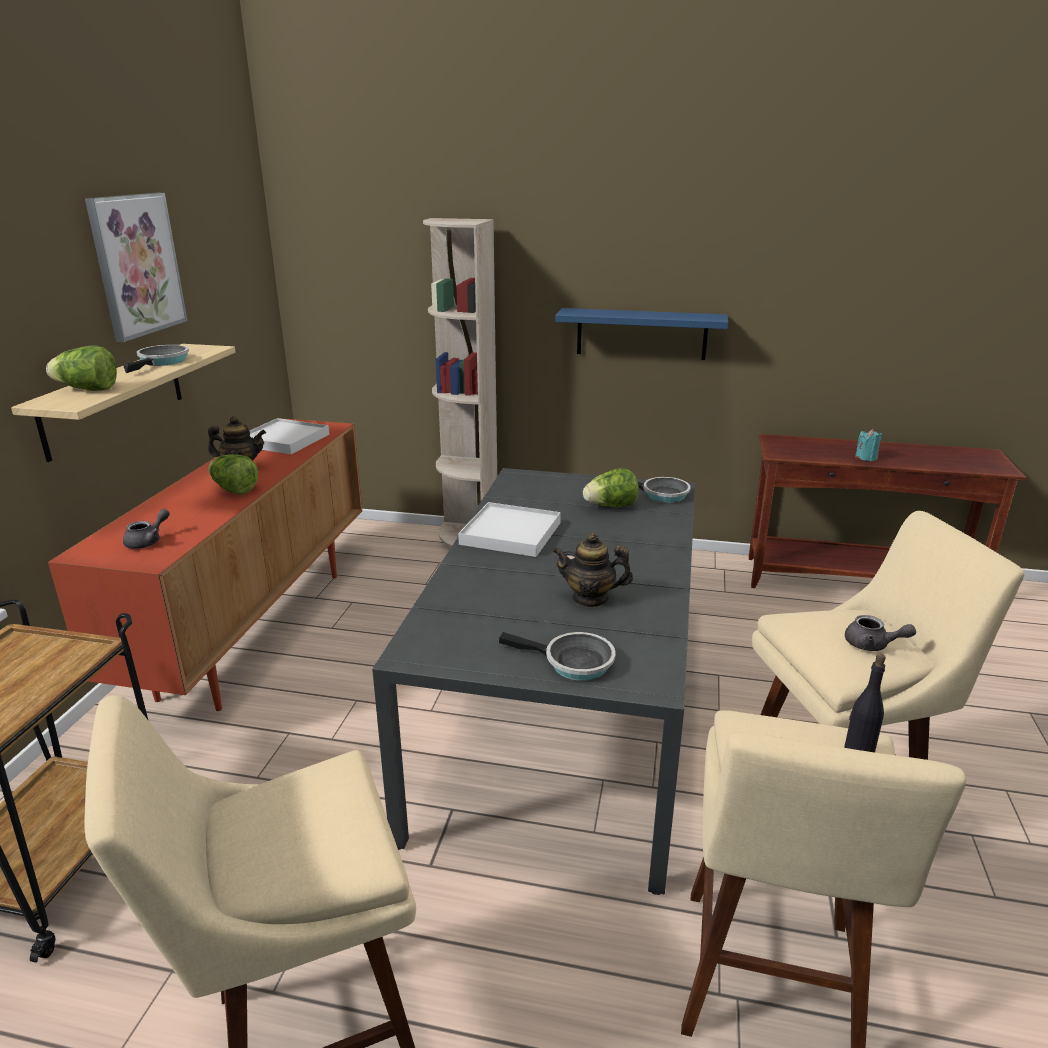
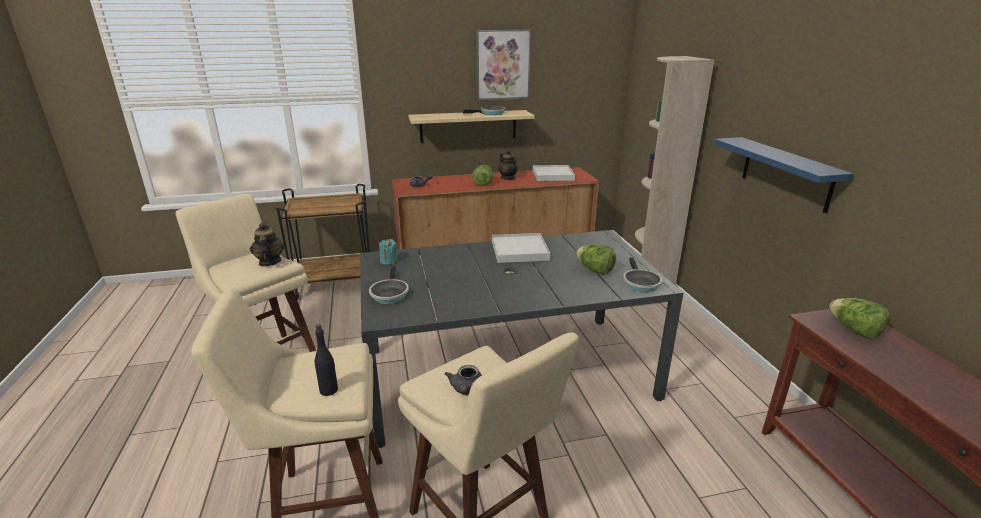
camera: 65 degrees right, 0 degrees up
(88, 390) = (438, 115): lettuce -> lettuce (854, 330)
(590, 598) = (461, 286): teapot -> teapot (269, 262)
(866, 458) = (899, 372): turquoise candle -> turquoise candle (389, 261)

